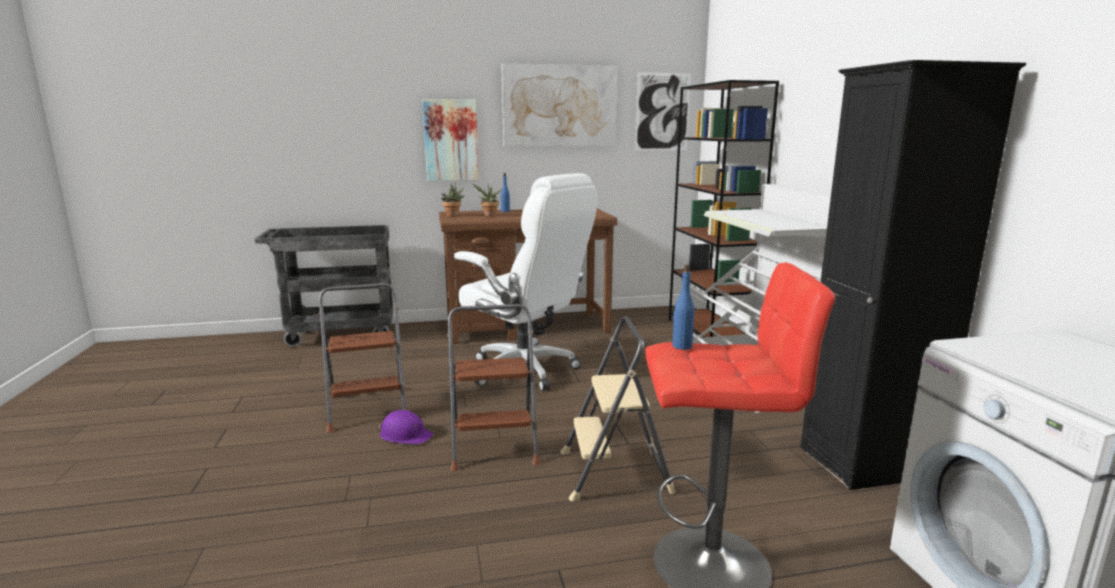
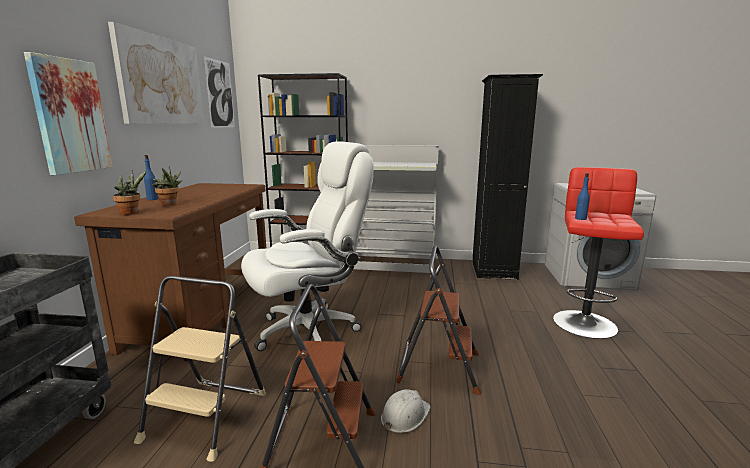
camera: 70 degrees left, 0 degrees up
(405, 435) = (404, 415): purple hard hat -> white hard hat
(619, 471) = (493, 327): beige step ladder -> beige step ladder (209, 413)

